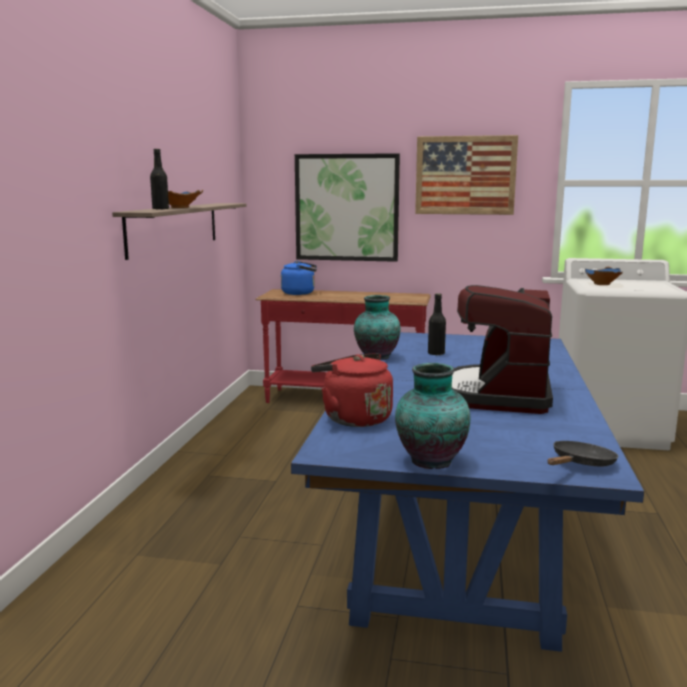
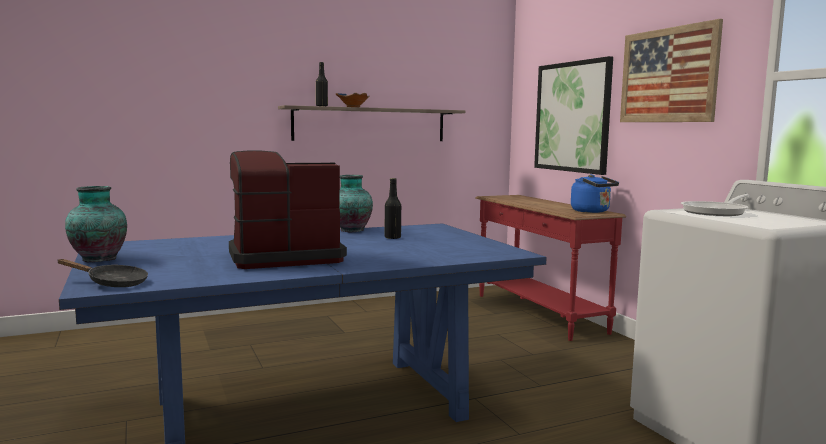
camera: 55 degrees right, 5 degrees down
(300, 293) = (519, 198): blue kettle -> blue kettle (592, 211)
(353, 418) = (180, 241): red kettle -> none
(603, 284) = (717, 212): blue bowl -> frying pan

